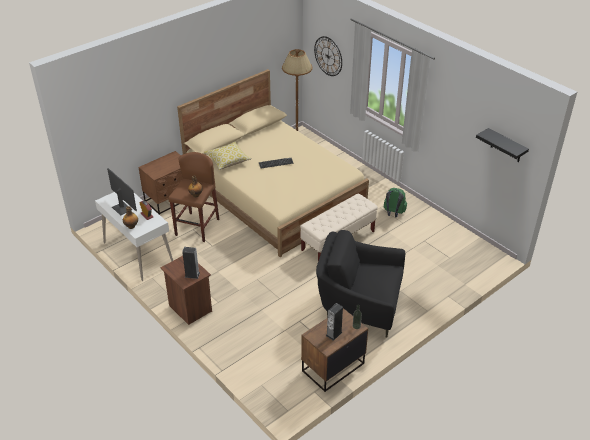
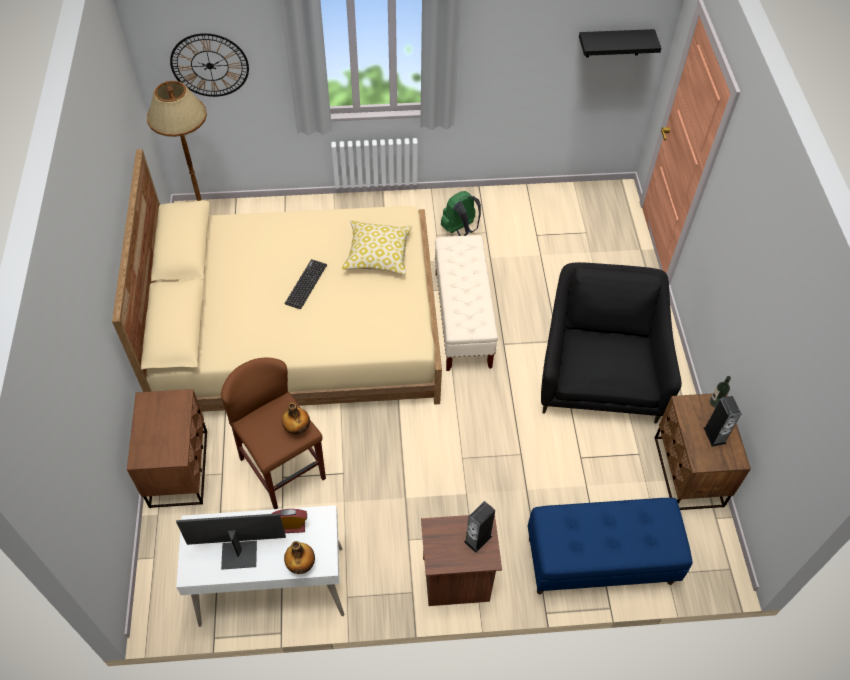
camera: 55 degrees left, 15 degrees up
(228, 160) = (238, 337): pillow -> pillow (377, 254)
(244, 355) = (599, 561): none -> blue bench
(359, 304) = (598, 373): black armchair -> black armchair turned 135 degrees clockwise

